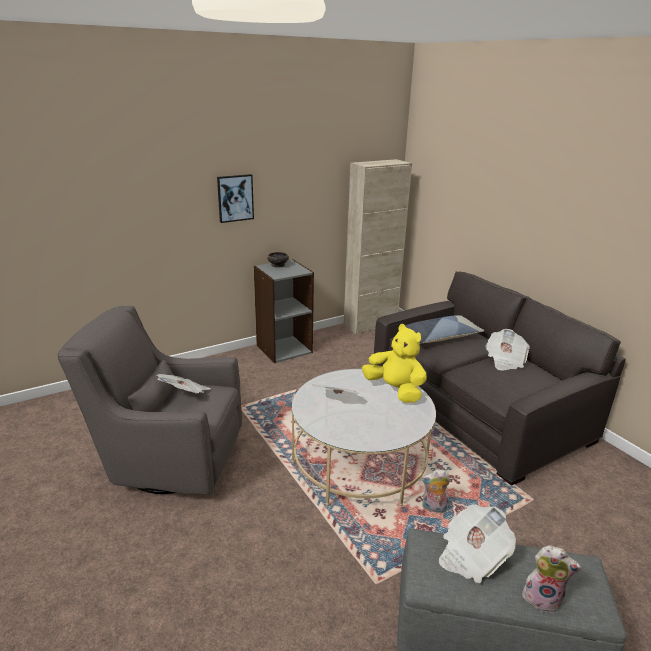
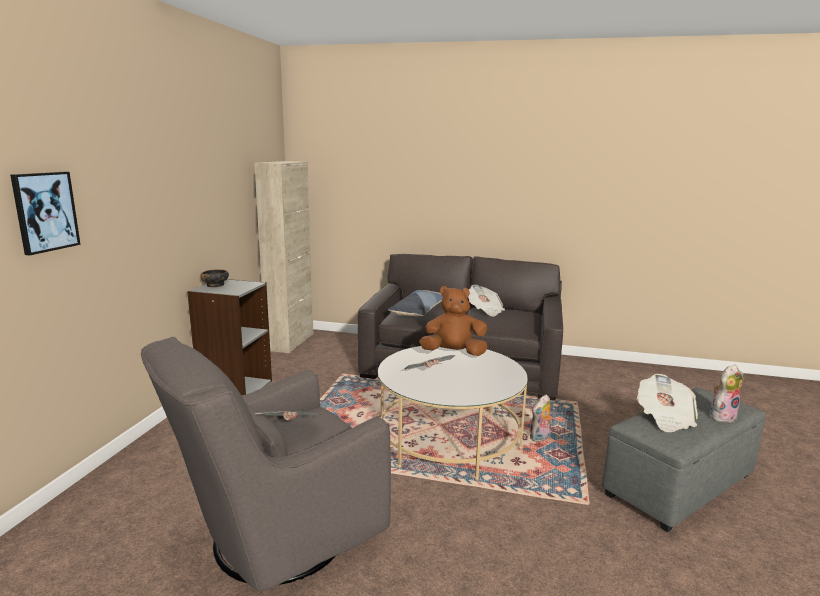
camera: 45 degrees left, 10 degrees down
(235, 198) = (162, 204): picture -> picture (45, 211)
(395, 390) = (453, 353): yellow plush toy -> brown plush toy

